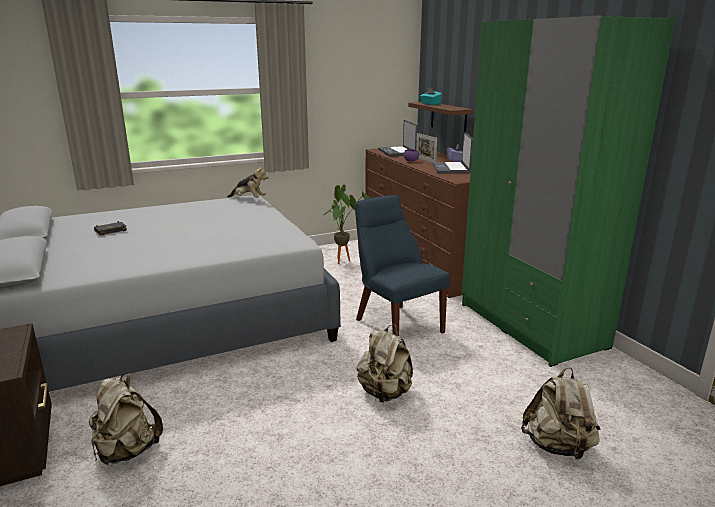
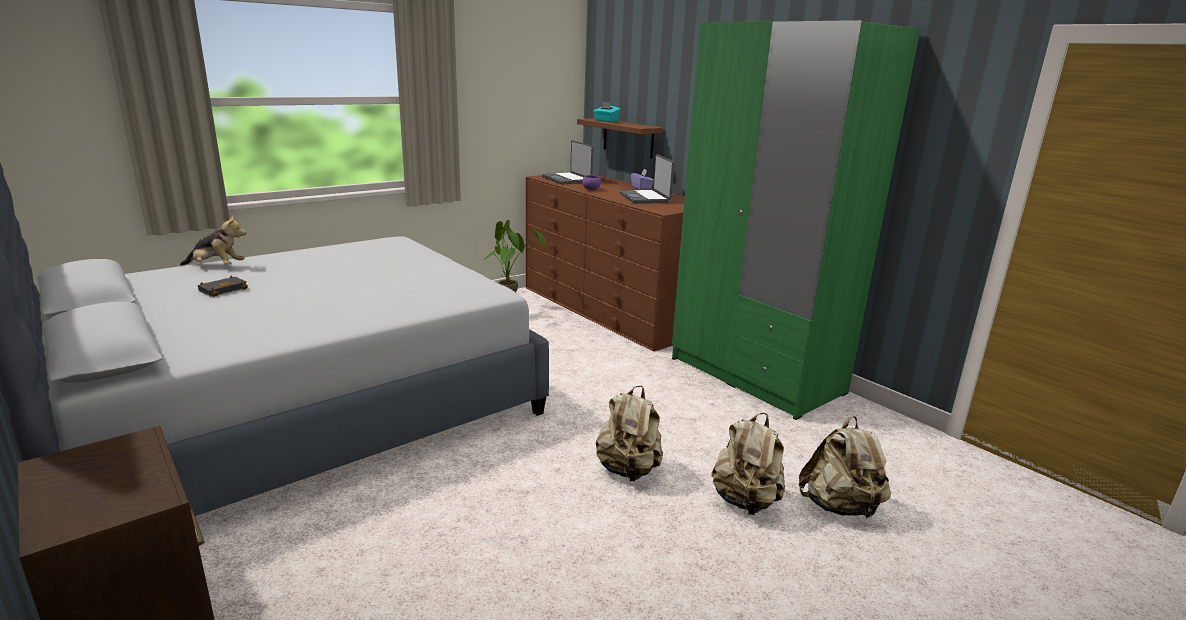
camera: 15 degrees left, 0 degrees up
(127, 451) = (323, 587): beige backpack -> beige backpack (745, 501)
(248, 199) = (395, 241): plush toy -> plush toy (216, 267)
(396, 324) = (606, 387): blue chair -> none
(425, 160) = (608, 189): picture frame -> none

